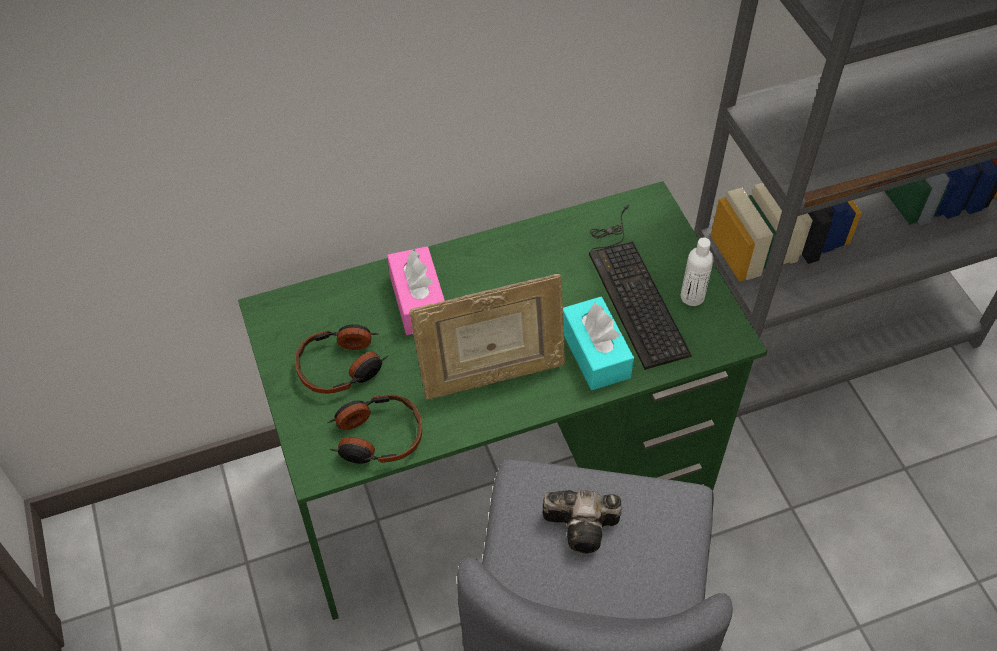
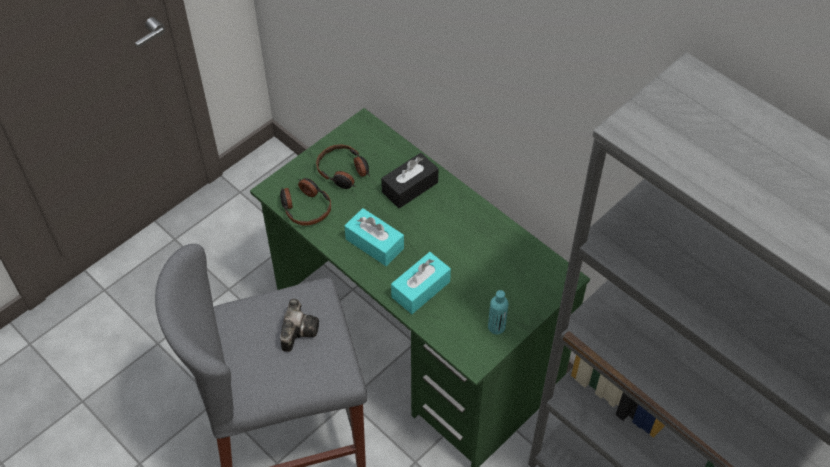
camera: 65 degrees right, 0 degrees up
(418, 300) = (410, 187): pink tissue box -> black tissue box
(491, 376) = (374, 243): picture frame -> turquoise tissue box
(584, 526) = (298, 329): camera -> camera turned 150 degrees counterclockwise
(633, 288) = (484, 292): keyboard -> none
(692, 297) = (496, 327): white bottle -> turquoise bottle

